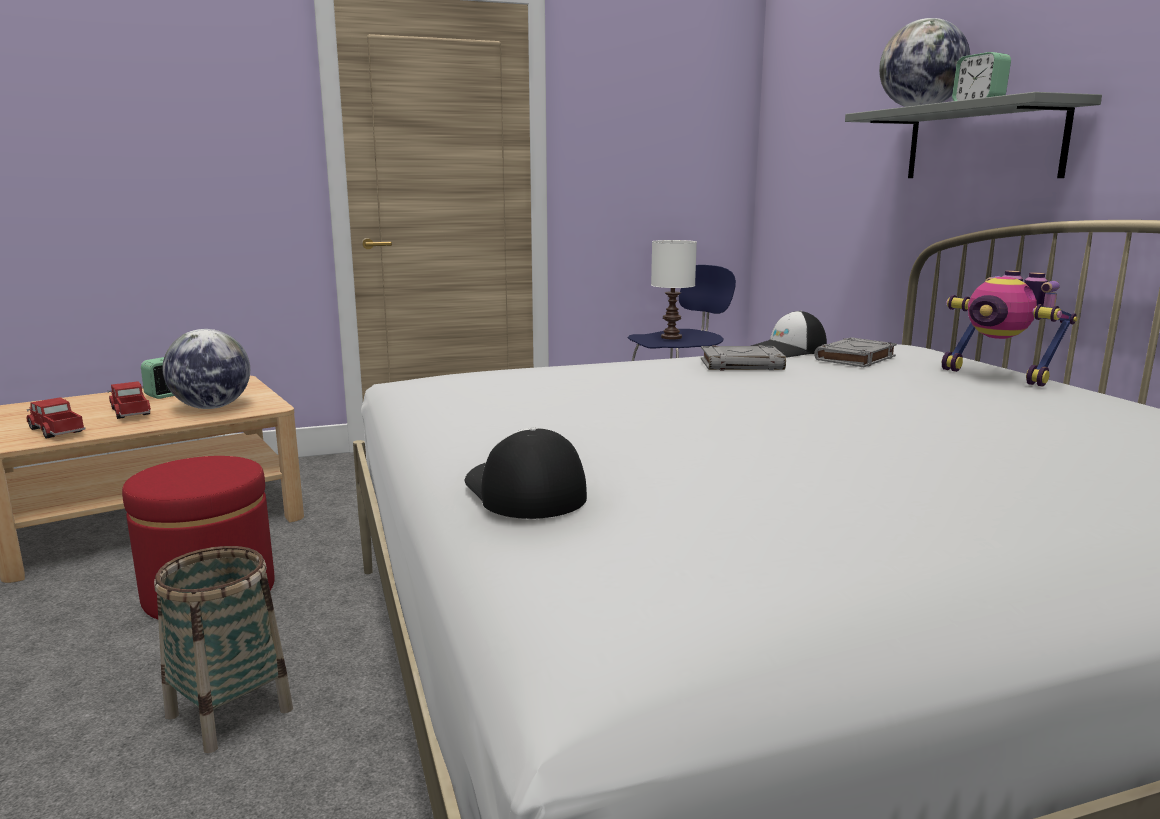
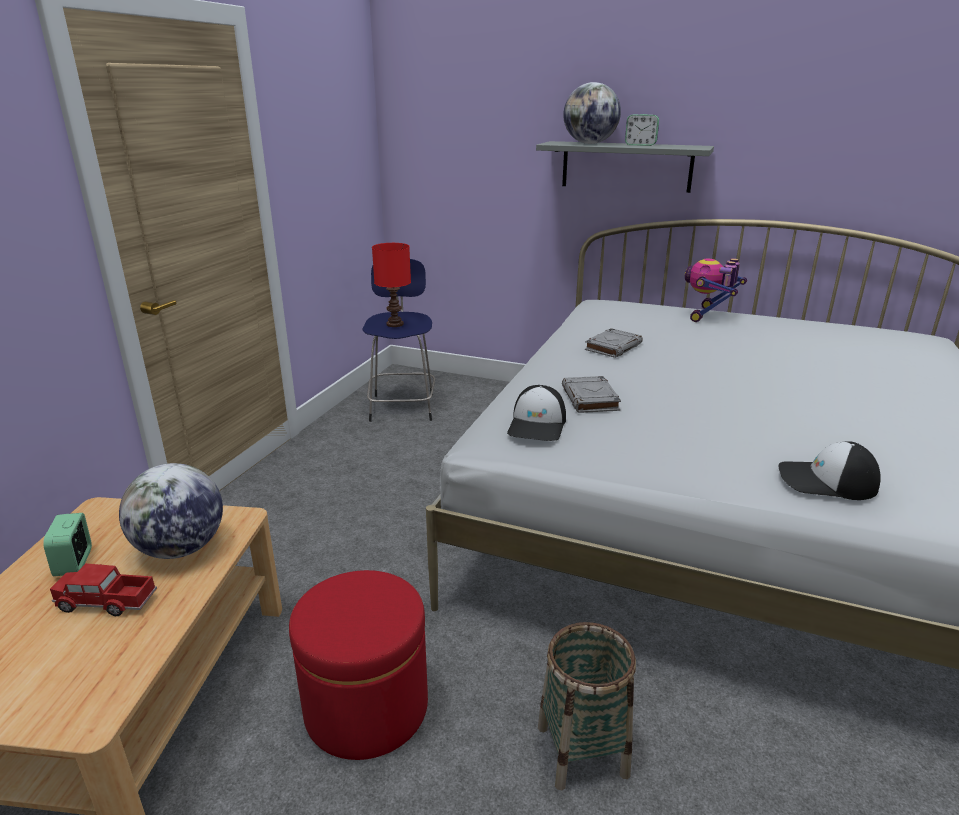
camera: 50 degrees left, 10 degrees up
(57, 431) = (95, 669): toy truck -> none
(670, 337) = (394, 324): white table lamp -> red table lamp
(787, 350) = (591, 326): cap -> cap (537, 425)
(855, 358) = (636, 322): grey book -> grey book (590, 399)
(999, 375) = (709, 315): toy robot -> toy robot turned 120 degrees clockwise

